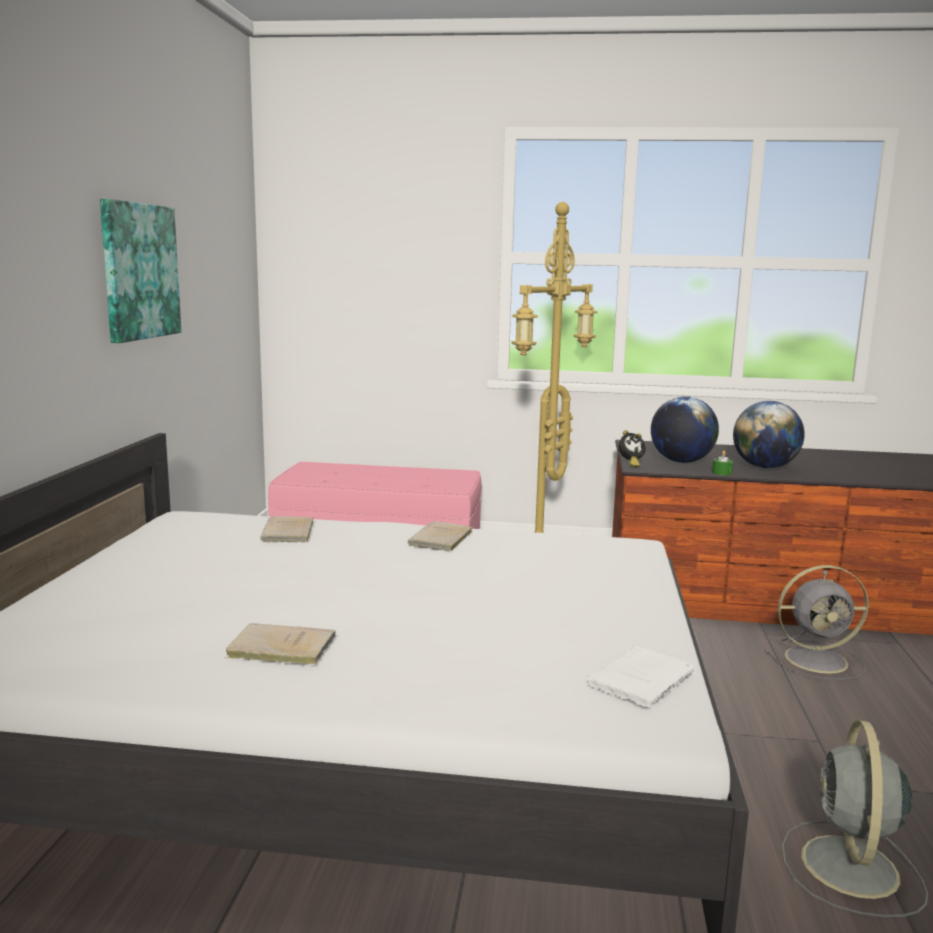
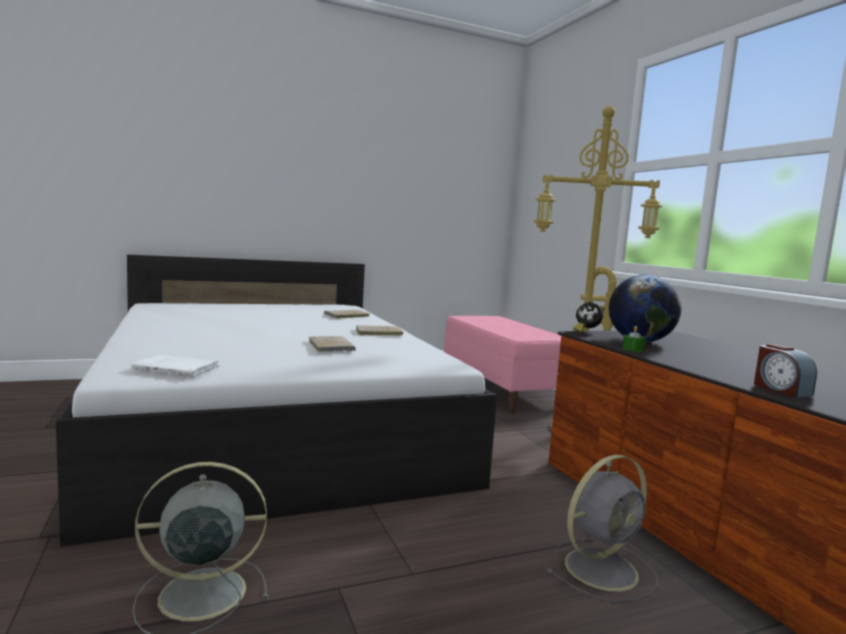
camera: 60 degrees right, 5 degrees down
(139, 271) = (365, 177): picture -> none
(279, 647) = (184, 323): beige book -> beige book (330, 346)
(764, 467) = (702, 360): globe -> none
(818, 660) = (603, 568): grey fan -> grey fan turned 90 degrees counterclockwise
(861, 477) = (780, 390): none -> alarm clock

